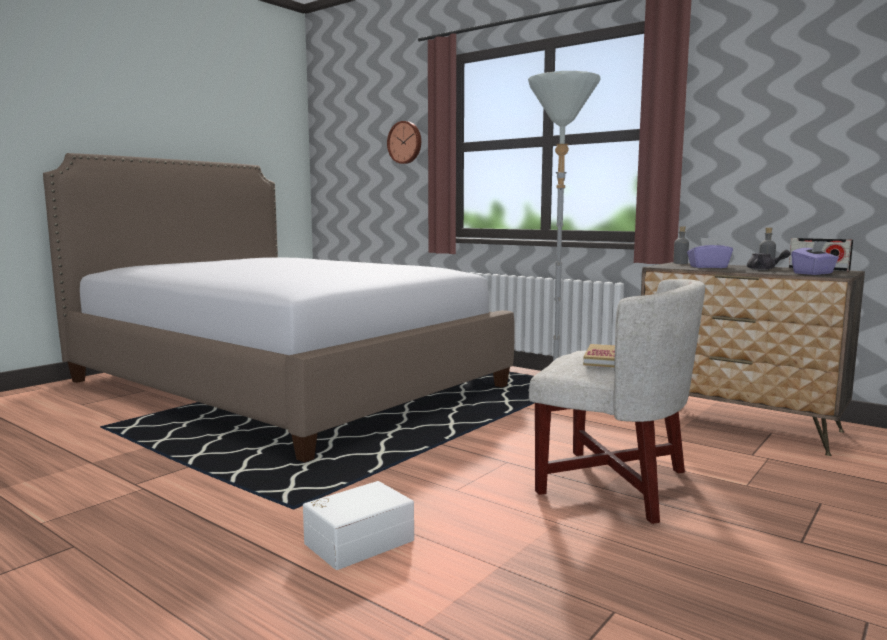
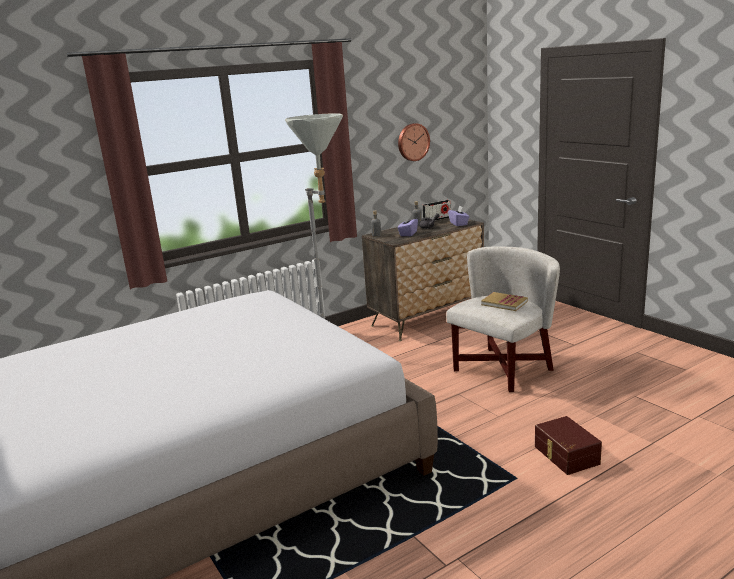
camera: 70 degrees left, 10 degrees up
(357, 541) = (565, 455): white storage box -> brown storage box
(405, 142) = (50, 174): wall clock -> wall clock (412, 142)

